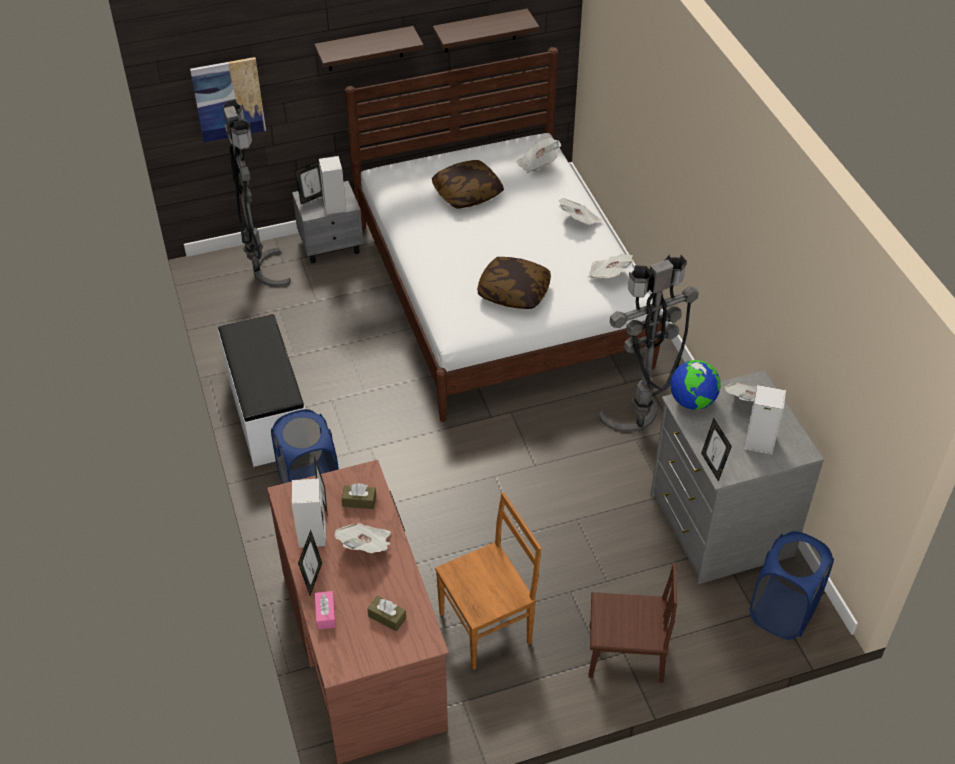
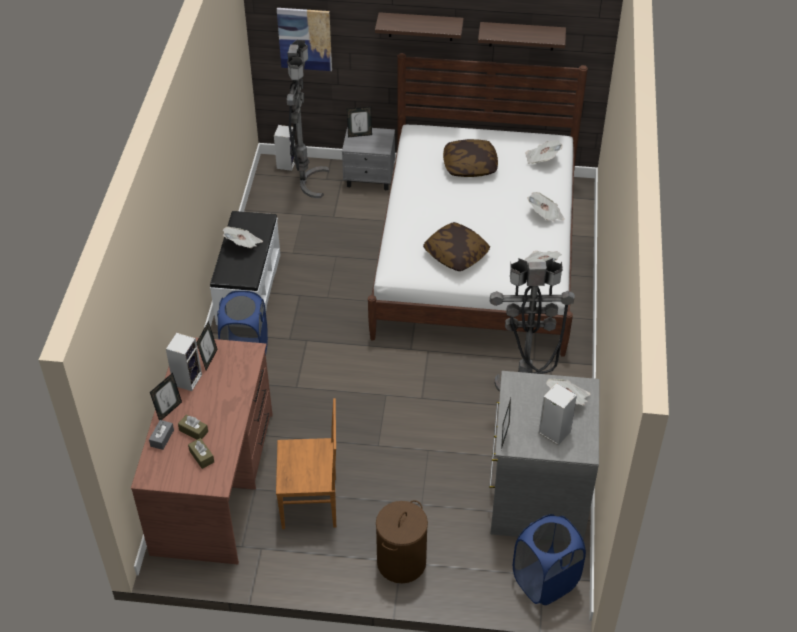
camera: 25 degrees right, 0 degrees up
(325, 614) = (162, 438): pink tissue box -> grey tissue box
(333, 205) = (372, 145): speaker -> speaker (286, 163)
(359, 501) = (234, 368): brown tissue box -> brown tissue box (193, 431)
(366, 546) = (219, 402): newspaper -> newspaper (243, 244)
(625, 653) = (401, 563): brown chair -> brown laundry basket
(692, 401) = (523, 382): globe -> none

